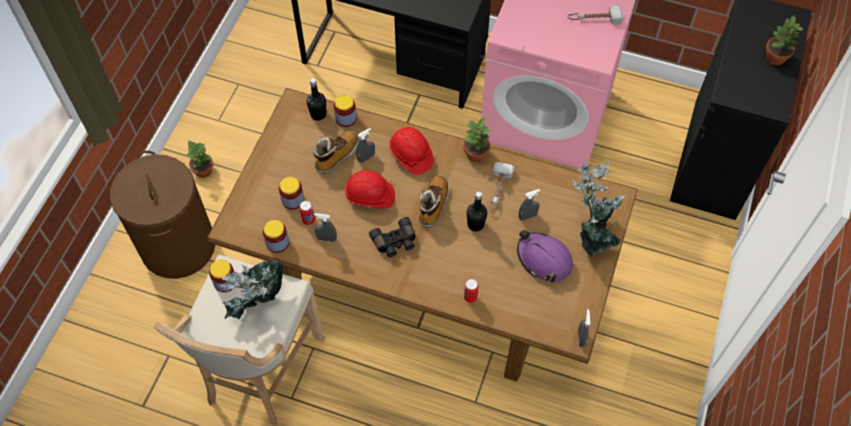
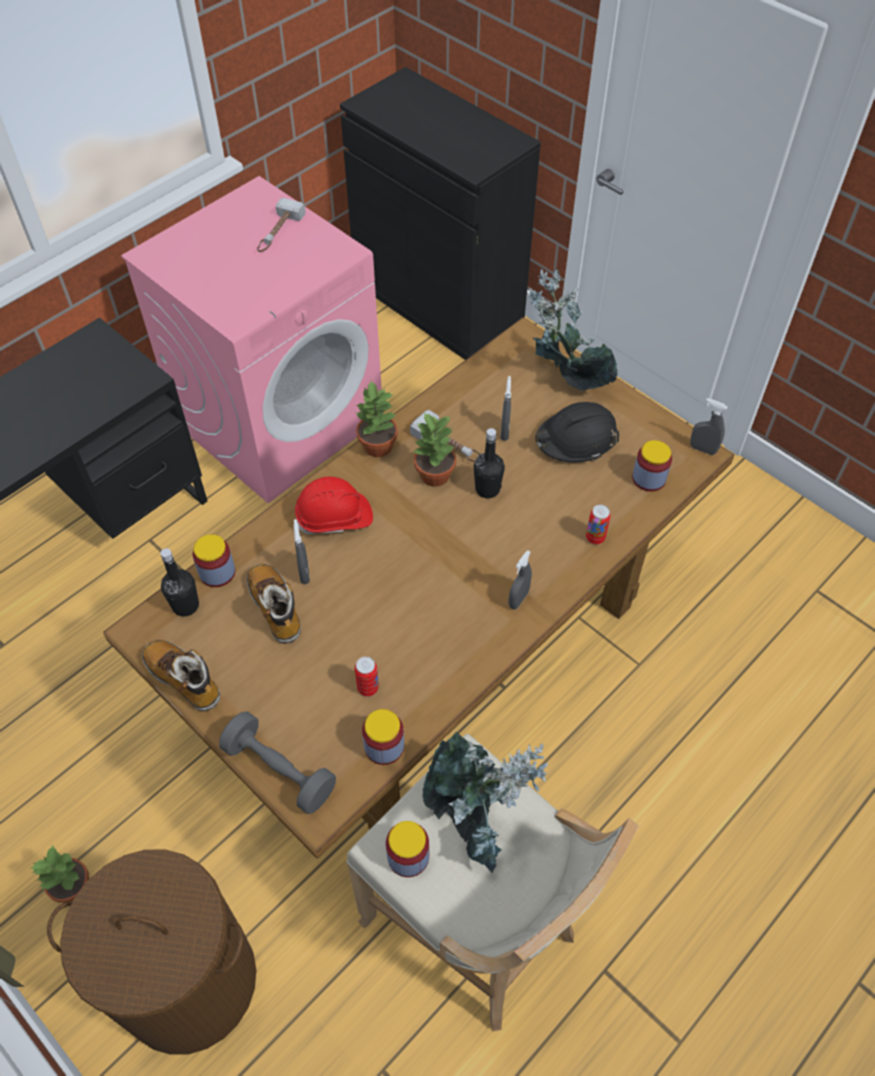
camera: 65 degrees left, 5 degrees down
(243, 201) = (279, 770): none -> grey dumbbell
(293, 200) = (319, 696): jar -> jar (649, 478)
(326, 238) = (414, 675): grey spray bottle -> grey spray bottle (518, 599)
(370, 196) = (373, 592): red hard hat -> none
(395, 242) = (466, 590): black binoculars -> none
(433, 204) = (430, 523): boot -> boot (184, 679)
(544, 259) = (576, 440): purple hard hat -> black hard hat
(775, 58) = (449, 115): potted plant -> potted plant (435, 475)

